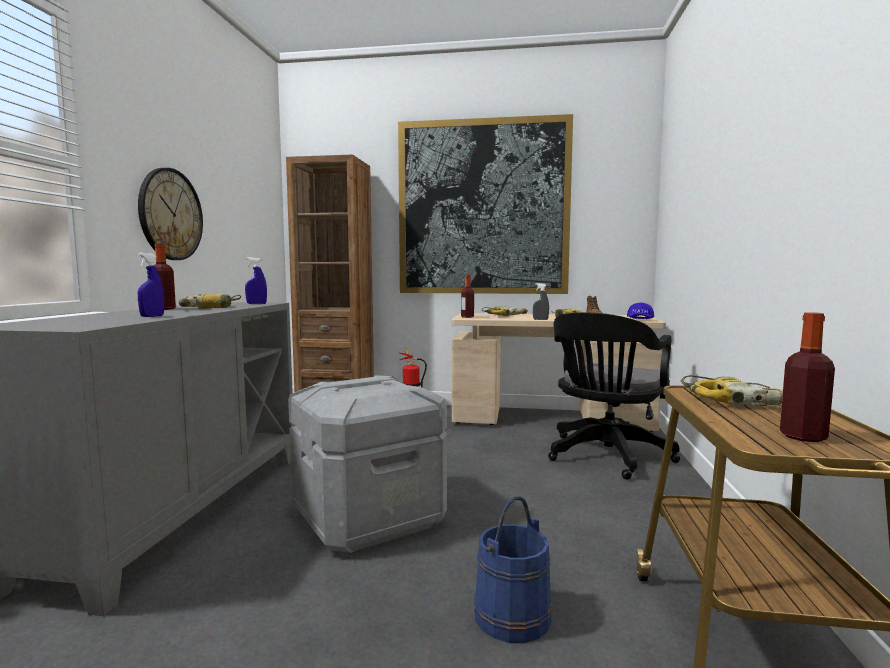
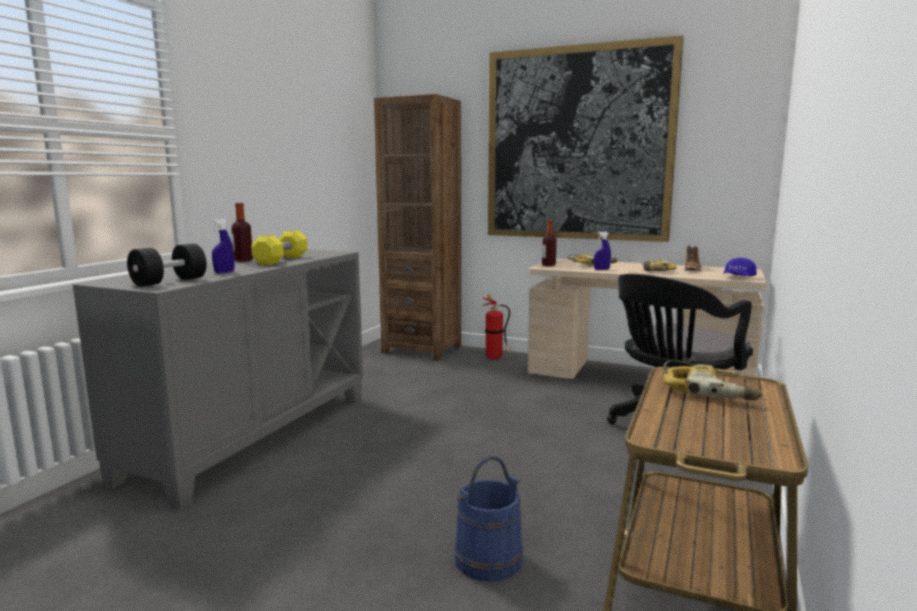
camera: 15 degrees right, 5 degrees up
(87, 323) = (169, 281): none -> black dumbbell
(170, 214) = (259, 168): wall clock -> none
(210, 308) = (281, 260): power drill -> yellow dumbbell
(256, 304) = (326, 254): blue spray bottle -> blue spray bottle (601, 269)
(369, 517) = (406, 459): grey storage box -> none
(540, 319) = (623, 272): grey spray bottle -> none
(803, 437) = (711, 433): bottle -> none

